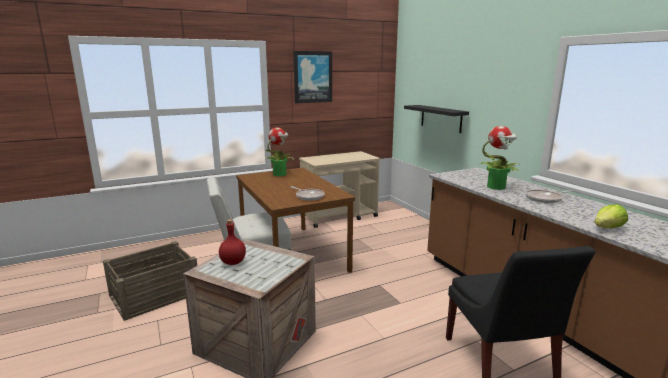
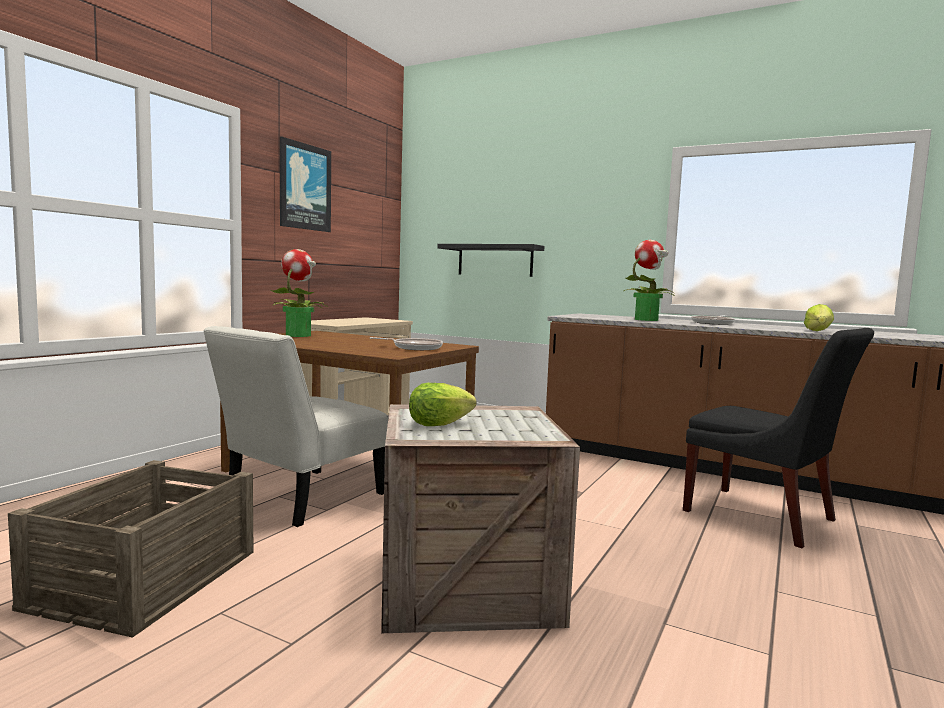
camera: 35 degrees left, 10 degrees down
(232, 262) = (438, 424): red bottle -> lettuce

